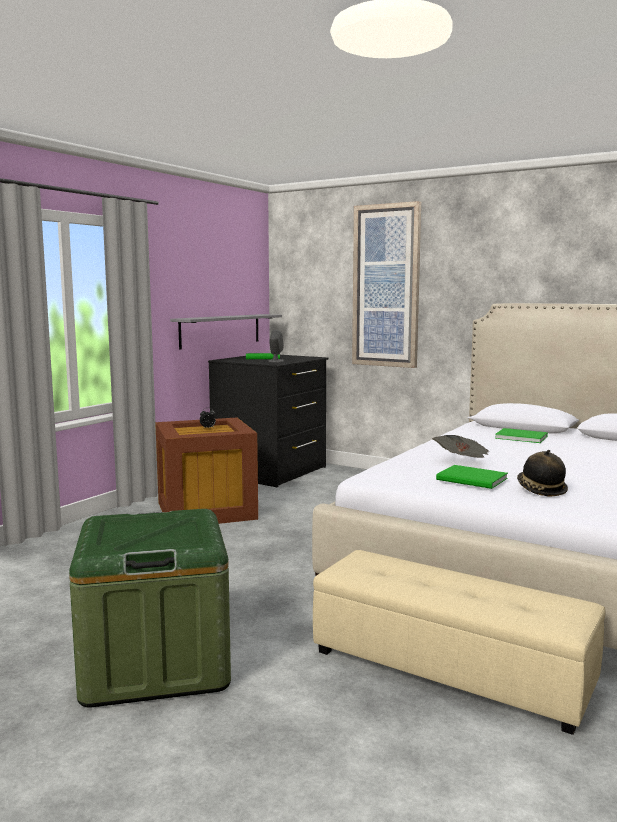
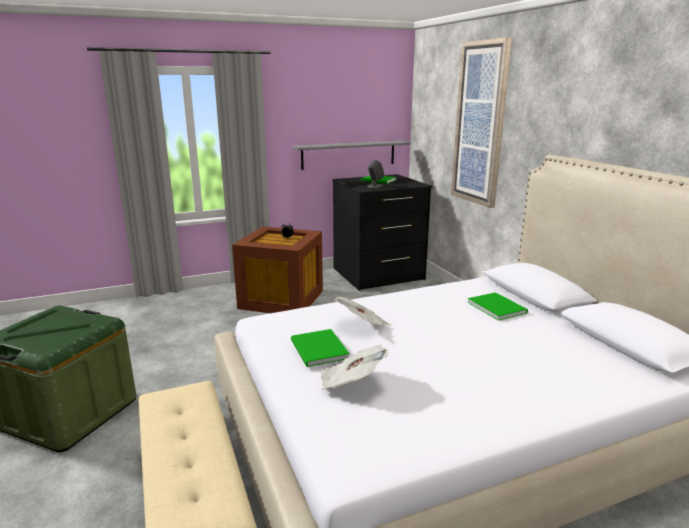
camera: 35 degrees right, 10 degrees up
(540, 490) = (351, 383): hat -> newspaper

